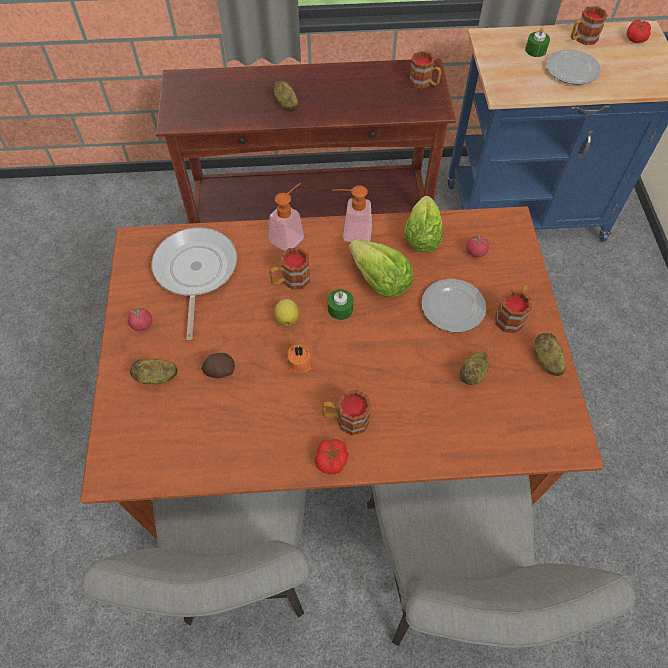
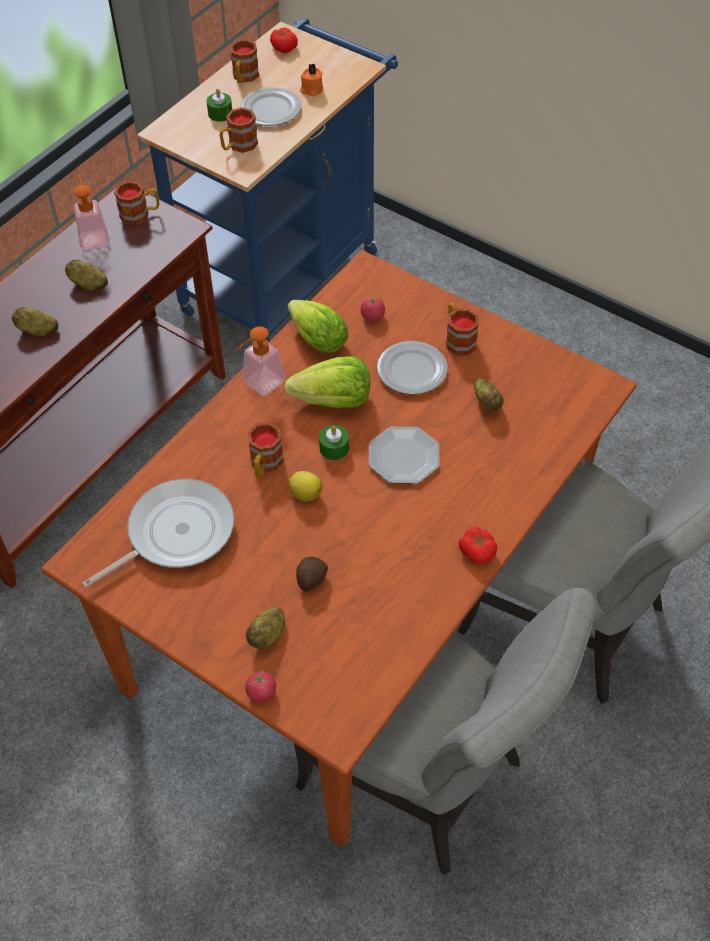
camera: 50 degrees left, 5 degrees down
(142, 324) = (194, 613): tomato -> tomato (261, 692)
(195, 272) = (175, 533): frying pan -> frying pan turned 105 degrees clockwise
(290, 236) = (213, 433): soap dispenser -> soap dispenser (93, 236)
(299, 363) = (361, 514): orange candle -> orange candle (311, 90)
(346, 419) = (449, 516): mug -> mug (238, 146)
(372, 354) = (403, 456): none -> plate
(546, 360) = (519, 348): potato -> potato (88, 284)

